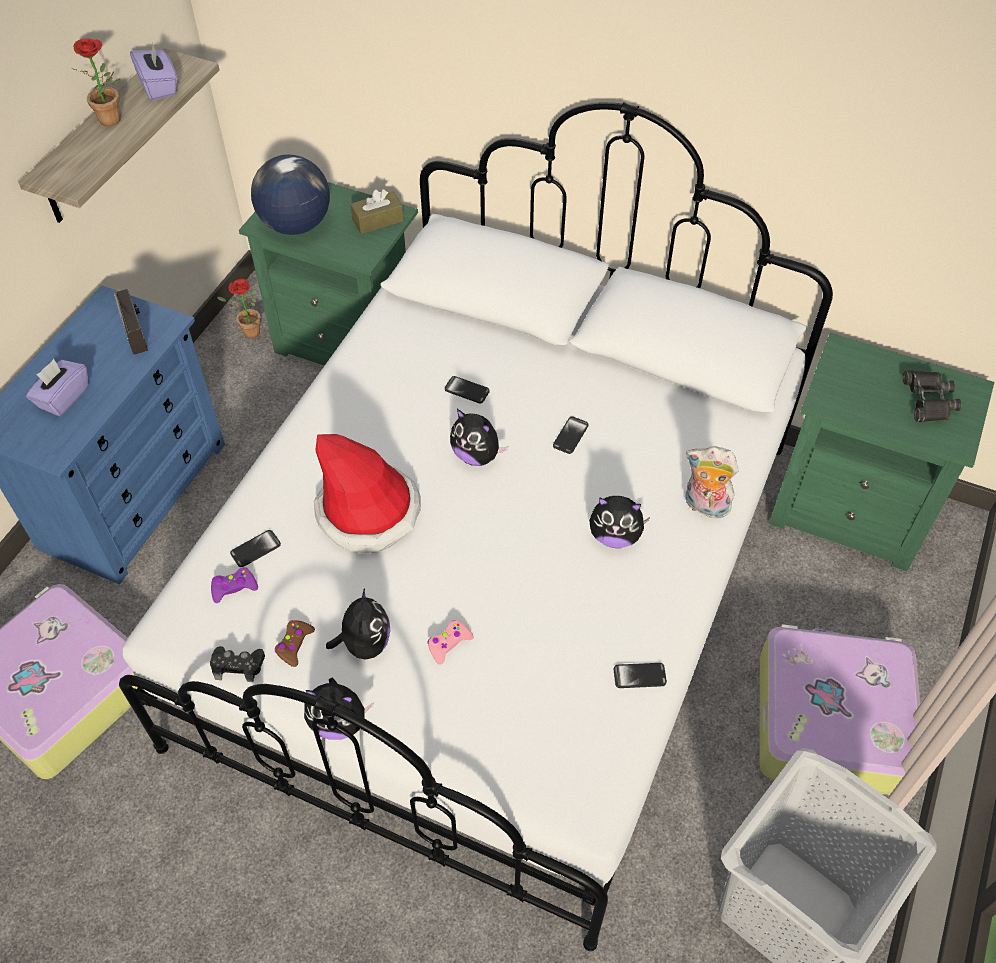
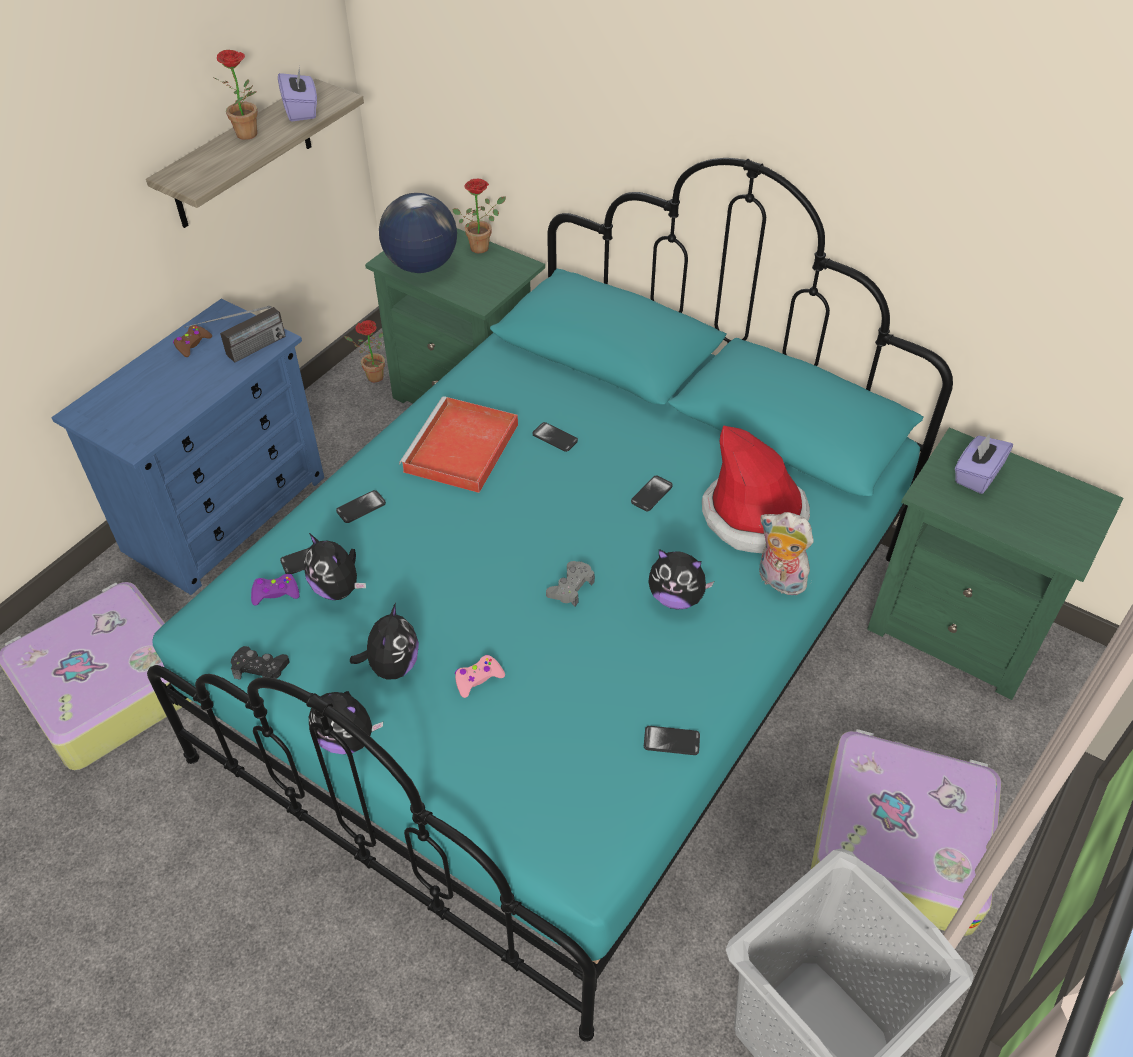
camera: 10 degrees right, 5 degrees down
(63, 397) = (157, 394): purple tissue box -> purple tissue box (976, 475)
(140, 343) = (243, 354): radio -> radio turned 60 degrees clockwise
(294, 645) = (321, 656): brown game controller -> brown game controller (192, 344)
(296, 488) = (361, 507): none -> phone
(351, 197) = (482, 246): none -> potted plant
(368, 512) = (427, 540): hat -> hat (754, 516)
(378, 220) = (503, 270): brown tissue box -> none
(379, 415) = (461, 450): none -> red tray
(477, 455) = (550, 500): plush toy -> plush toy (338, 588)
(499, 588) = (567, 653): white bed -> turquoise bed
(515, 540) = (571, 587): none -> grey game controller
(928, 400) = (1045, 507): black binoculars -> none

